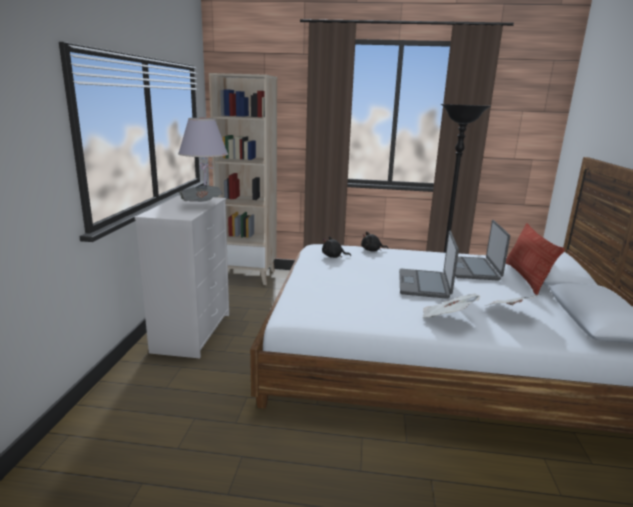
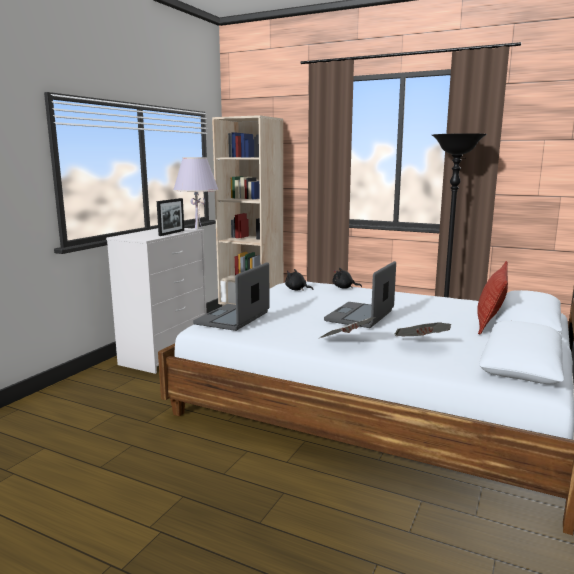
camera: 20 degrees right, 5 degrees down
(201, 206) = (171, 233): newspaper -> picture frame
(473, 269) = (435, 309): laptop -> laptop (233, 318)

